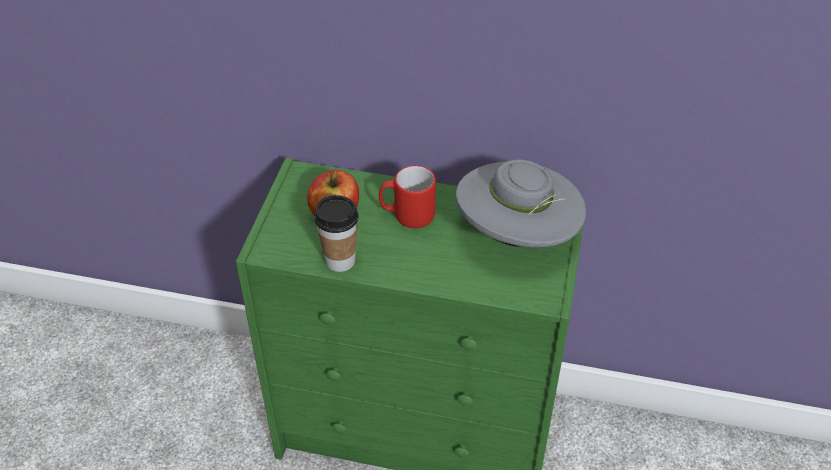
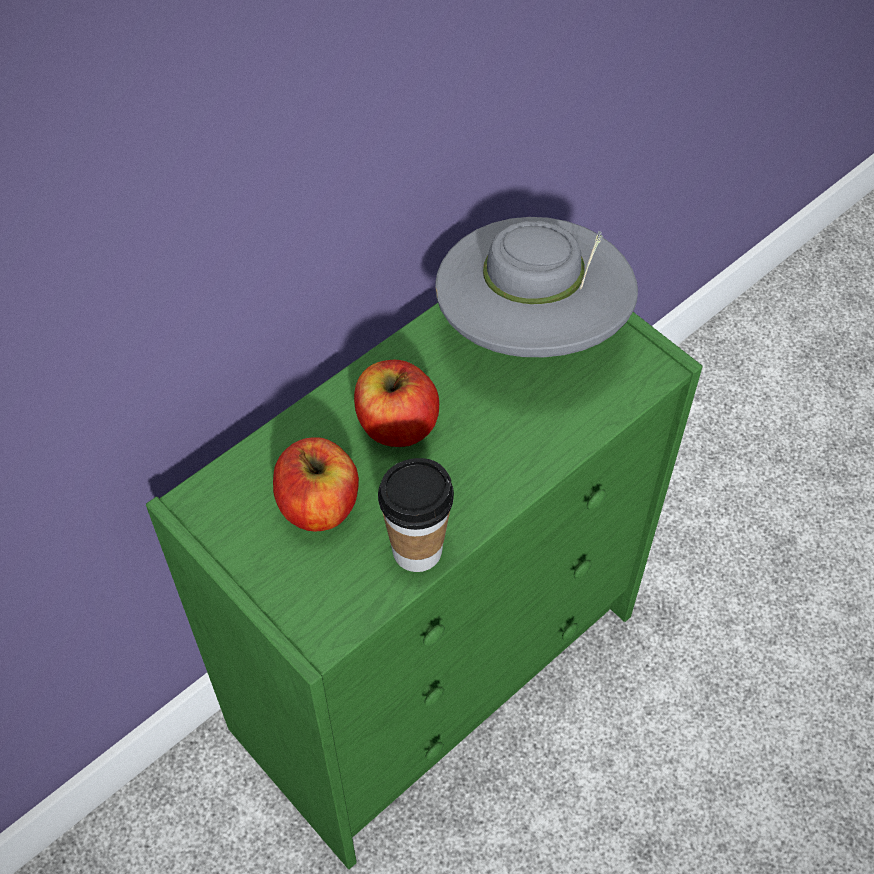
camera: 55 degrees left, 10 degrees up
(407, 216) = (396, 425): red mug -> apple

